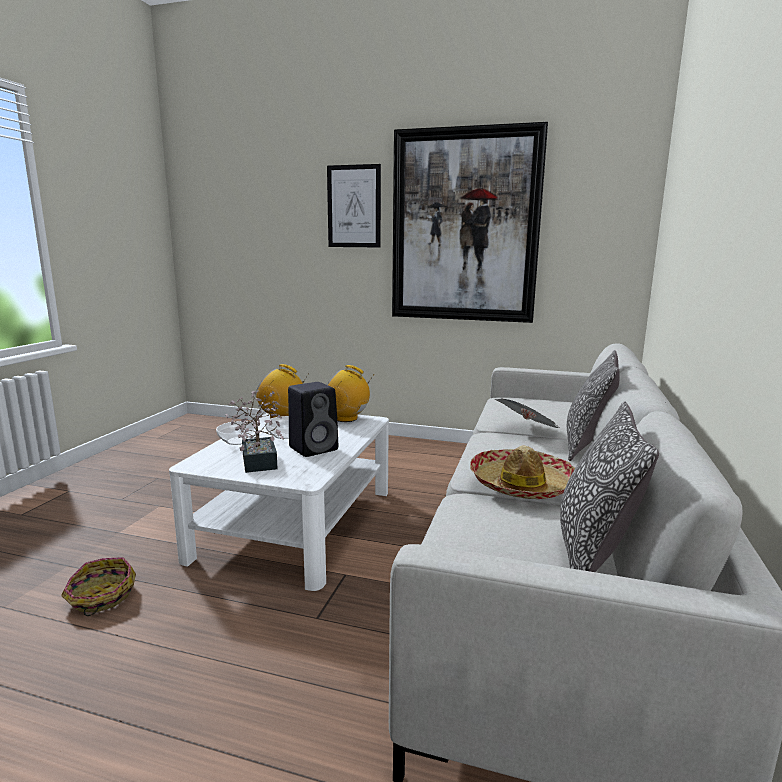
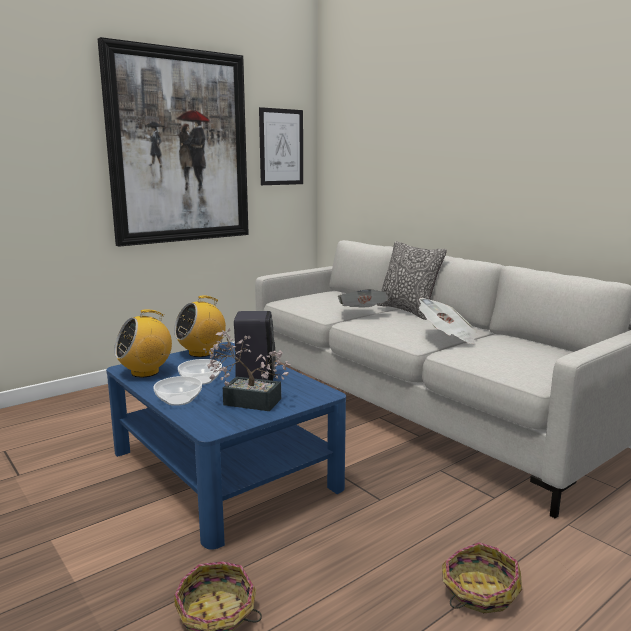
camera: 55 degrees left, 0 degrees up
(187, 743) = (479, 591): none -> basket
(296, 523) = (223, 469): white coffee table -> blue coffee table
(354, 206) = (53, 121): picture -> picture (281, 147)
(521, 485) = (447, 336): hat -> newspaper
(592, 554) = (545, 348): pillow -> none

